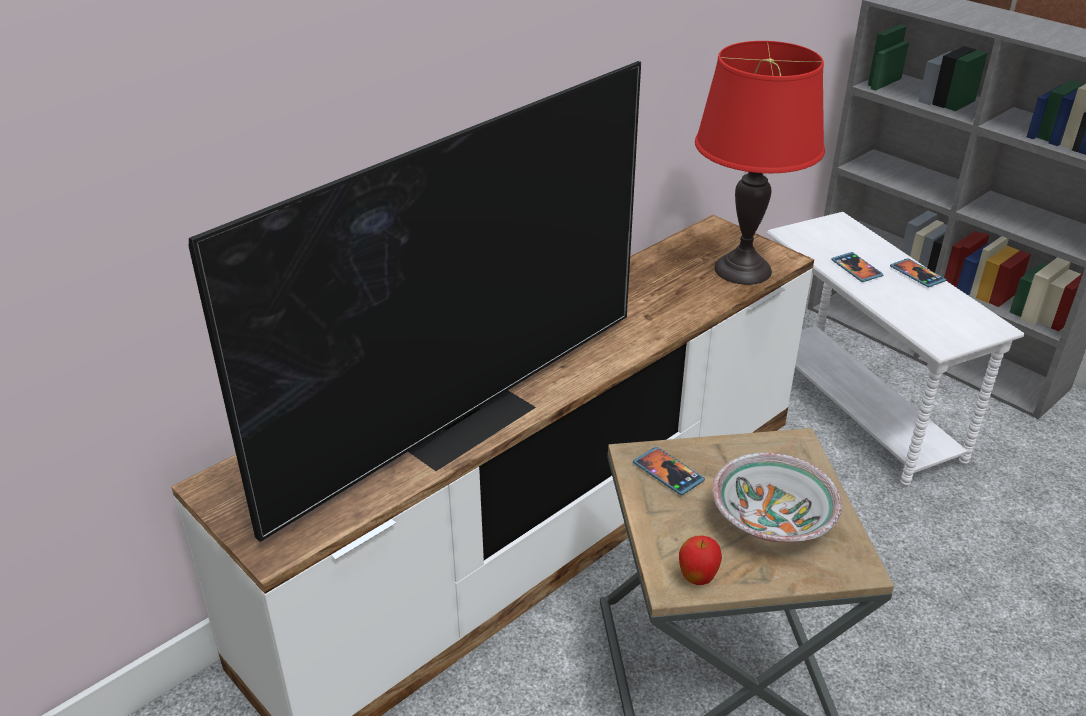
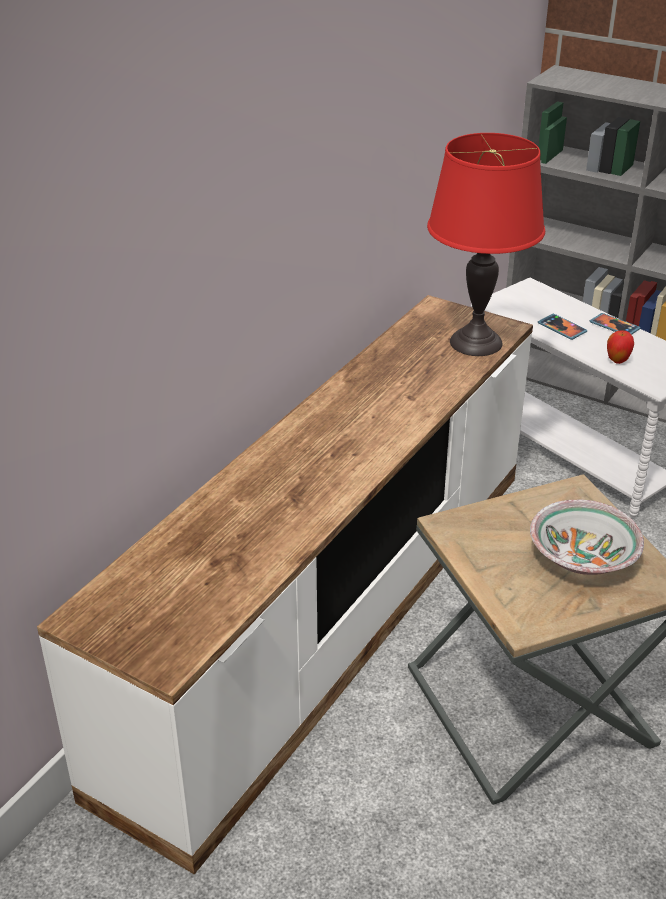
camera: 15 degrees left, 0 degrees up
(464, 419) = (287, 516): television -> none
(668, 473) = (479, 533): phone -> none
(697, 579) = (541, 618): apple -> apple (617, 361)

